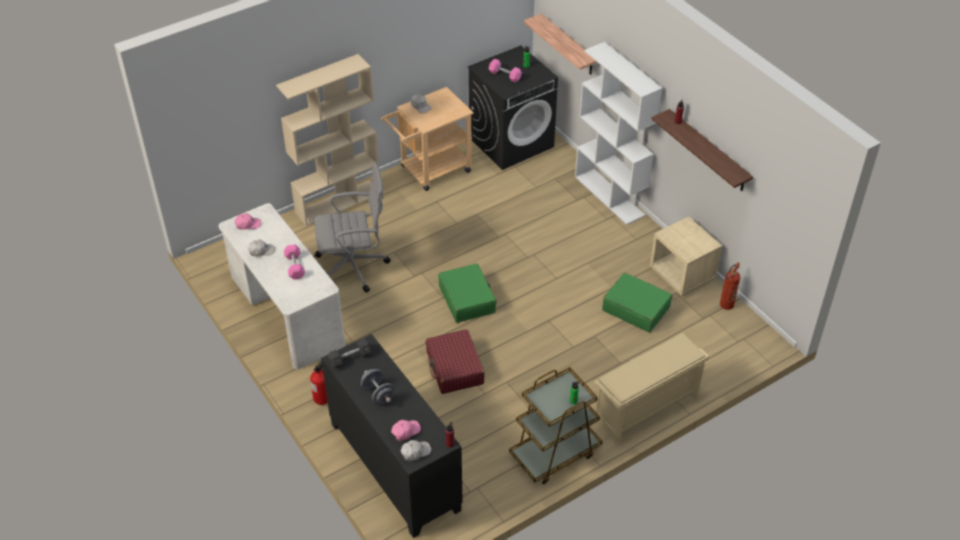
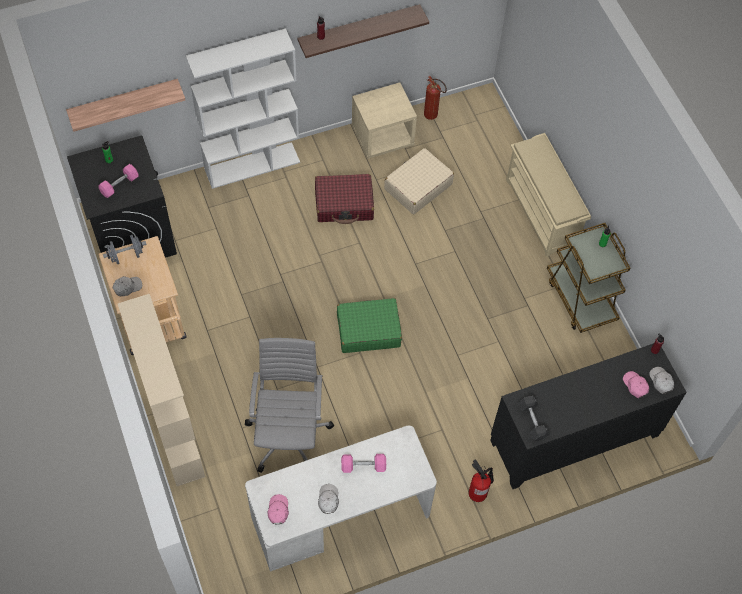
camera: 80 degrees left, 15 degrees up
(378, 394) = (584, 402): grey dumbbell -> grey dumbbell (126, 255)
(454, 368) = (460, 361): red suitcase -> red suitcase (344, 204)
(635, 309) = (418, 187): green suitcase -> beige suitcase

